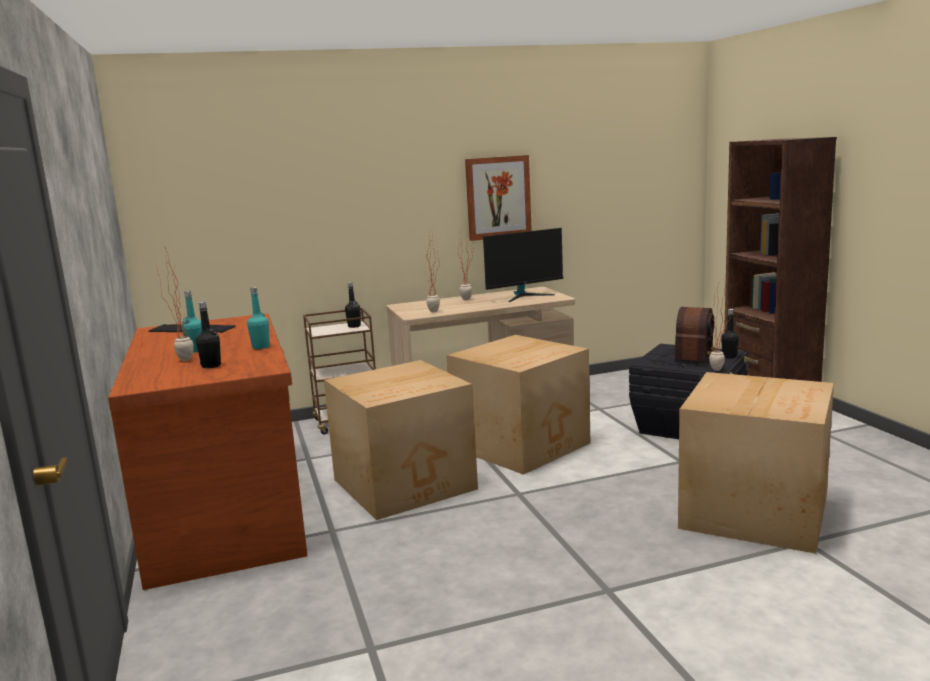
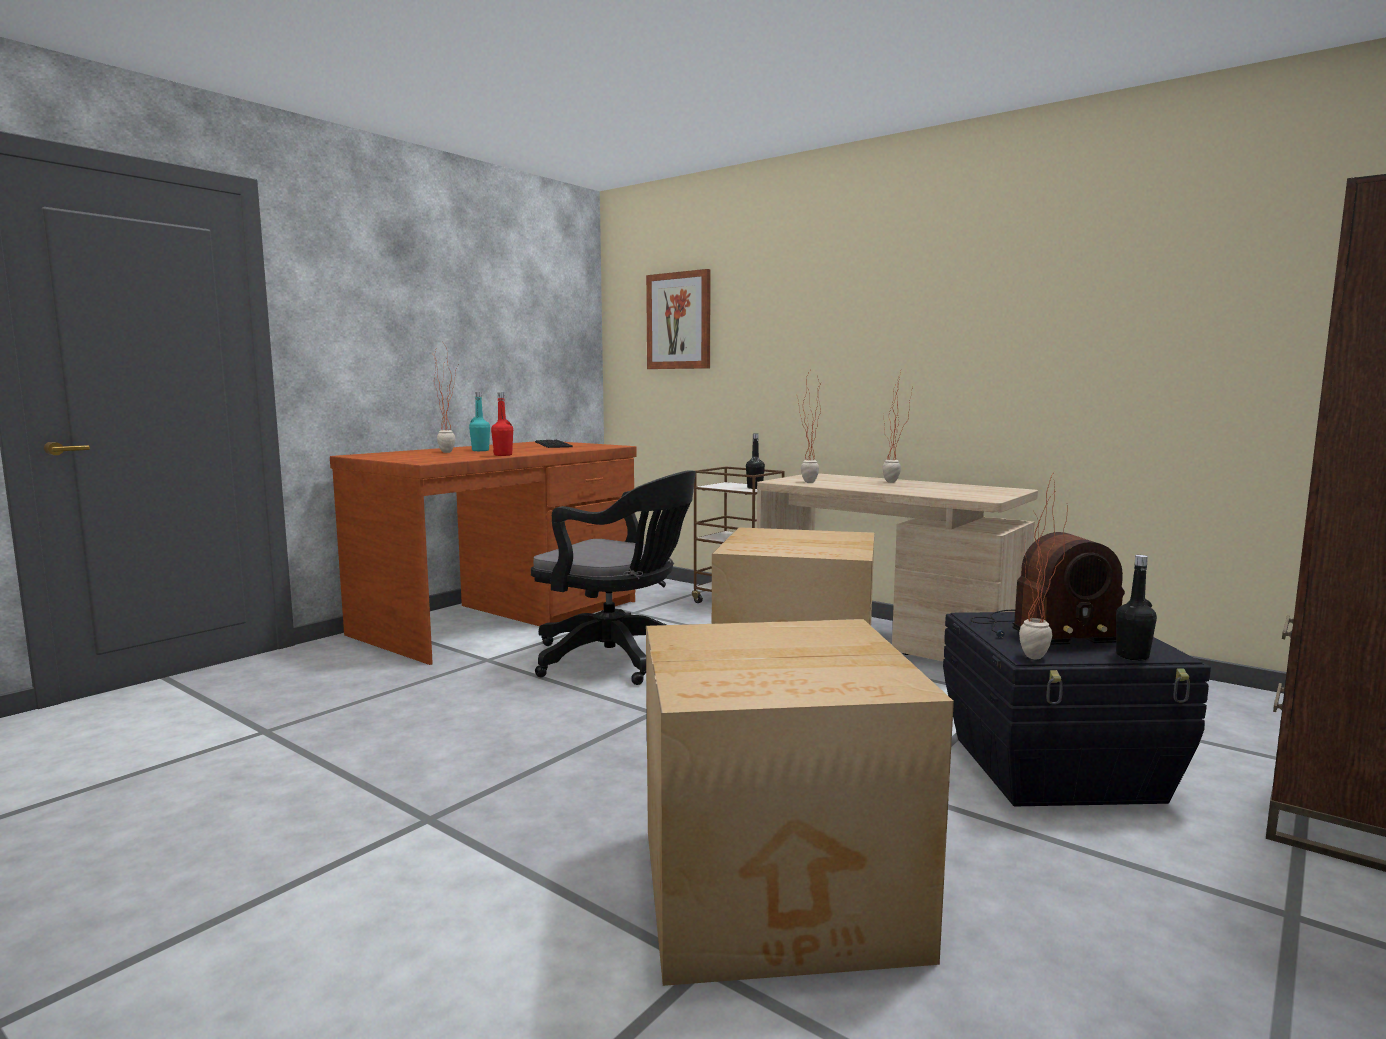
camera: 55 degrees right, 5 degrees down
(211, 366) = (430, 456): black bottle -> none
(261, 347) = (503, 455): turquoise bottle -> red bottle
(406, 484) = (618, 659): cardboard box -> black office chair
(498, 197) = (983, 343): picture -> picture (679, 321)
(524, 296) = (961, 490): monitor -> none

